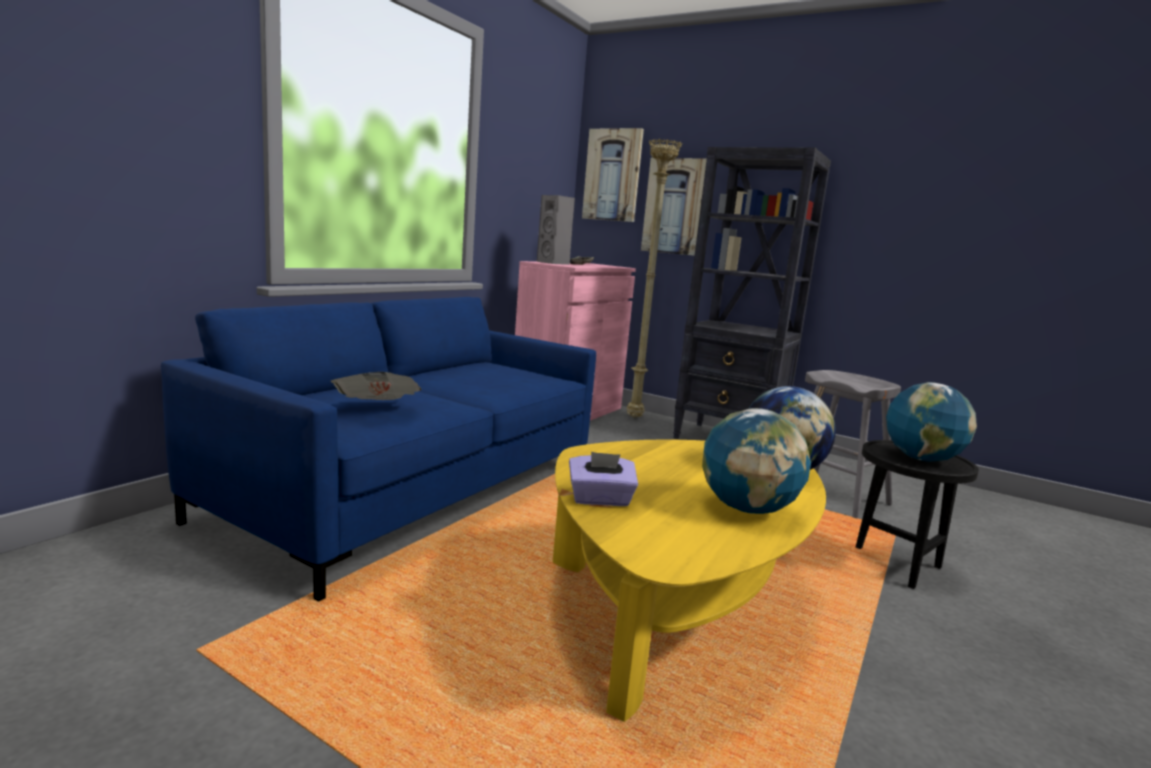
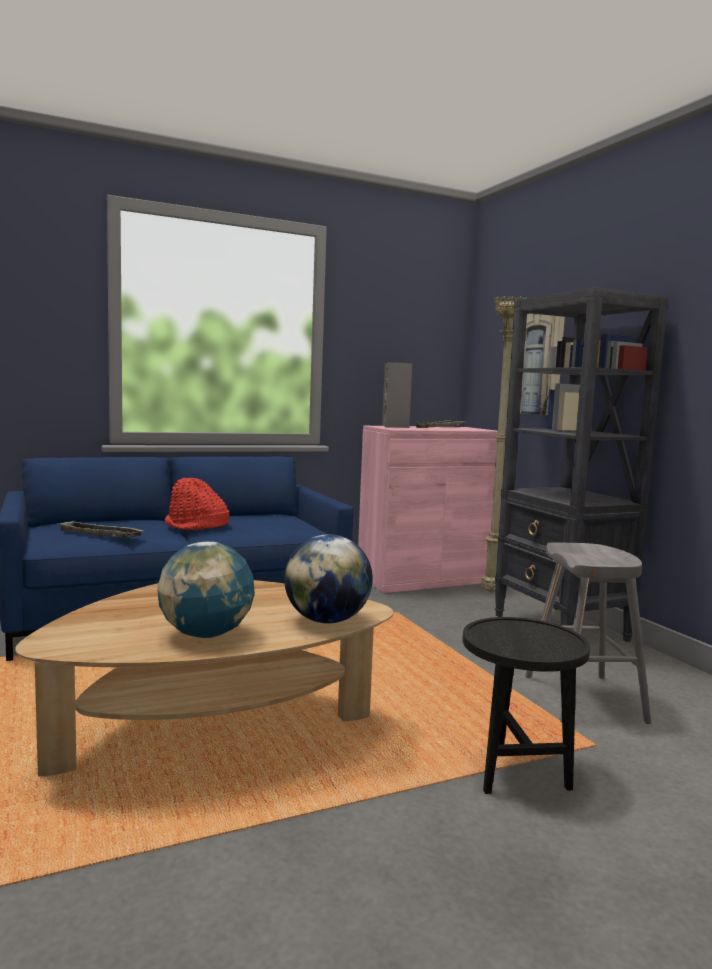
camera: 35 degrees right, 5 degrees down
(377, 410) = (100, 535): newspaper -> tray
(448, 386) = (196, 526): none -> red hat
(600, 499) = (115, 607): purple tissue box -> none
(612, 175) = (492, 337): picture -> none
(676, 608) = (214, 732): yellow coffee table -> brown coffee table
(921, 459) = (525, 640): globe -> none

